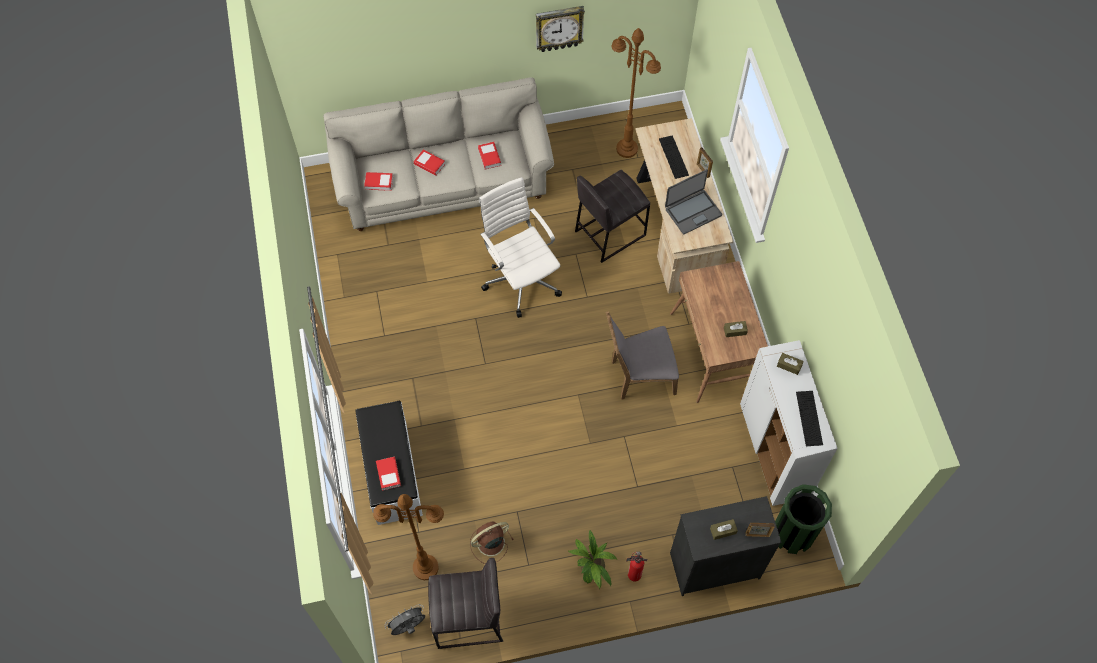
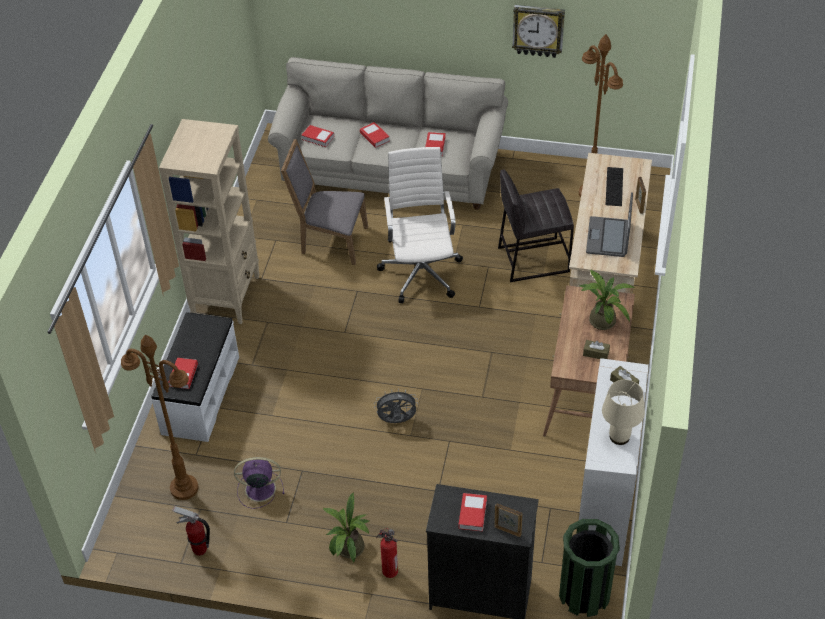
camera: 25 degrees right, 15 degrees down
(362, 365) = (226, 296): none -> beige bookcase
(408, 626) = (137, 534): grey fan -> grey fan (397, 421)
(469, 619) = (199, 549): grey stool -> fire extinguisher
(489, 543) = (259, 489): brown fan -> purple fan
(639, 375) = (494, 392): grey chair -> grey chair (330, 241)
(692, 211) = (608, 237): laptop -> laptop turned 105 degrees clockwise
(723, 531) = (472, 514): brown tissue box -> book
(724, 295) = (602, 318): none -> potted plant
(809, 418) = (619, 437): keyboard -> beige table lamp

